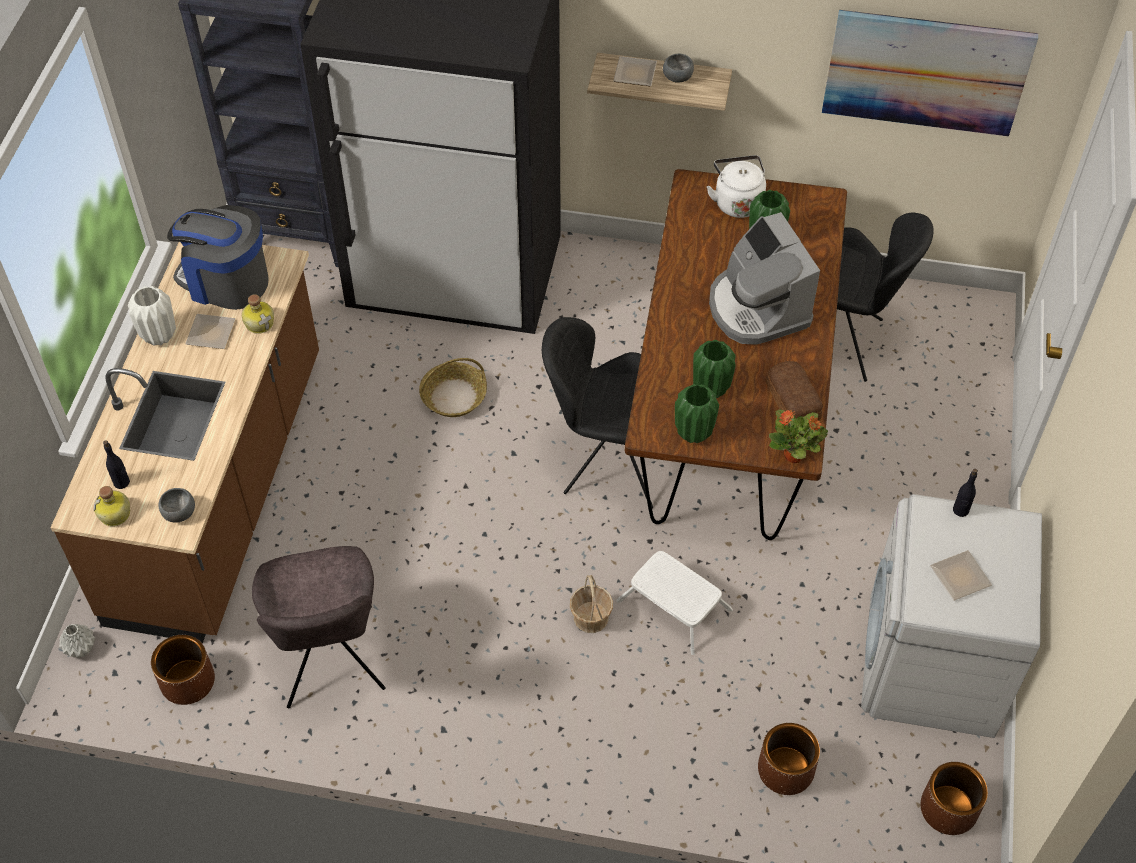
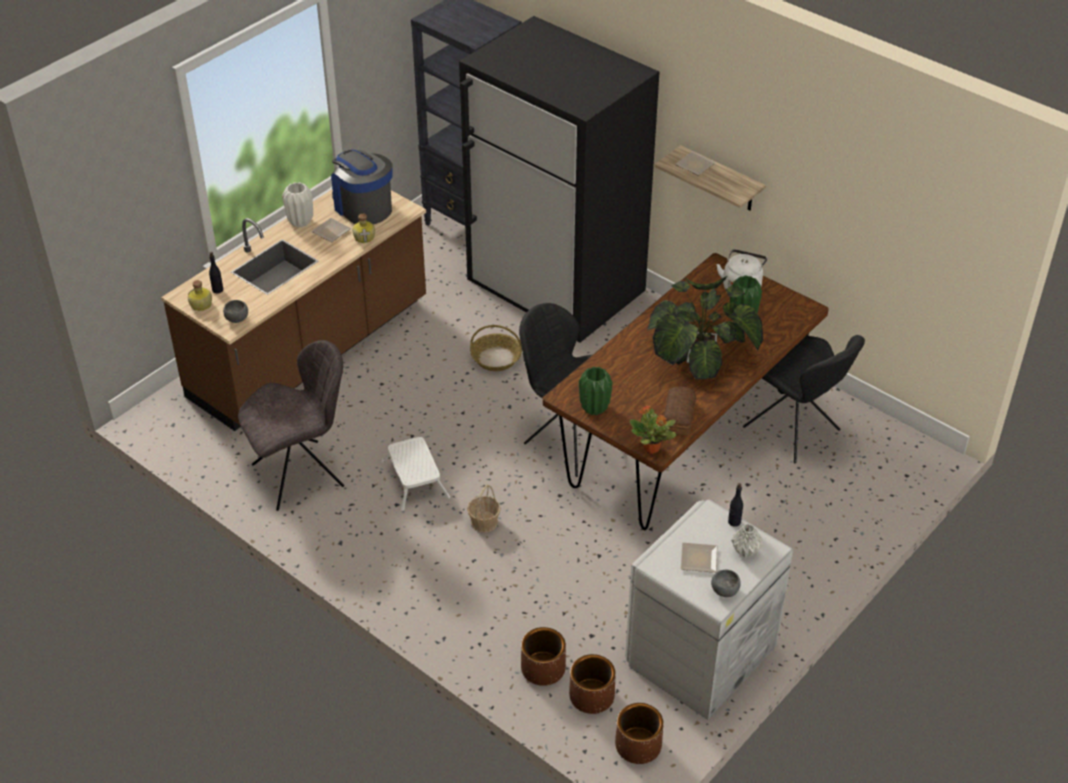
camera: 30 degrees right, 10 degrees down
(81, 648) = (164, 403): grey vase -> grey vase (745, 551)
(187, 682) = (210, 448): brown planter -> brown planter (591, 696)
(330, 661) = (301, 474): grey chair -> grey chair turned 135 degrees counterclockwise
(674, 606) = (545, 540): white step ladder -> white step ladder (414, 479)
(678, 78) = (723, 177): grey bowl -> grey bowl (725, 591)
(711, 388) = (628, 388): green vase -> none
(757, 308) = (700, 354): coffee machine -> potted plant
(926, 72) = (896, 227): picture -> none

